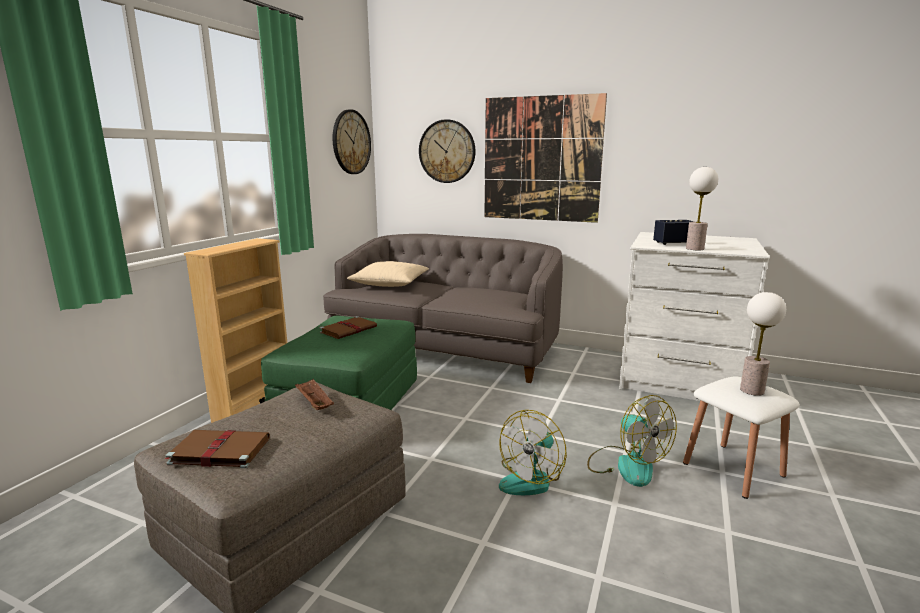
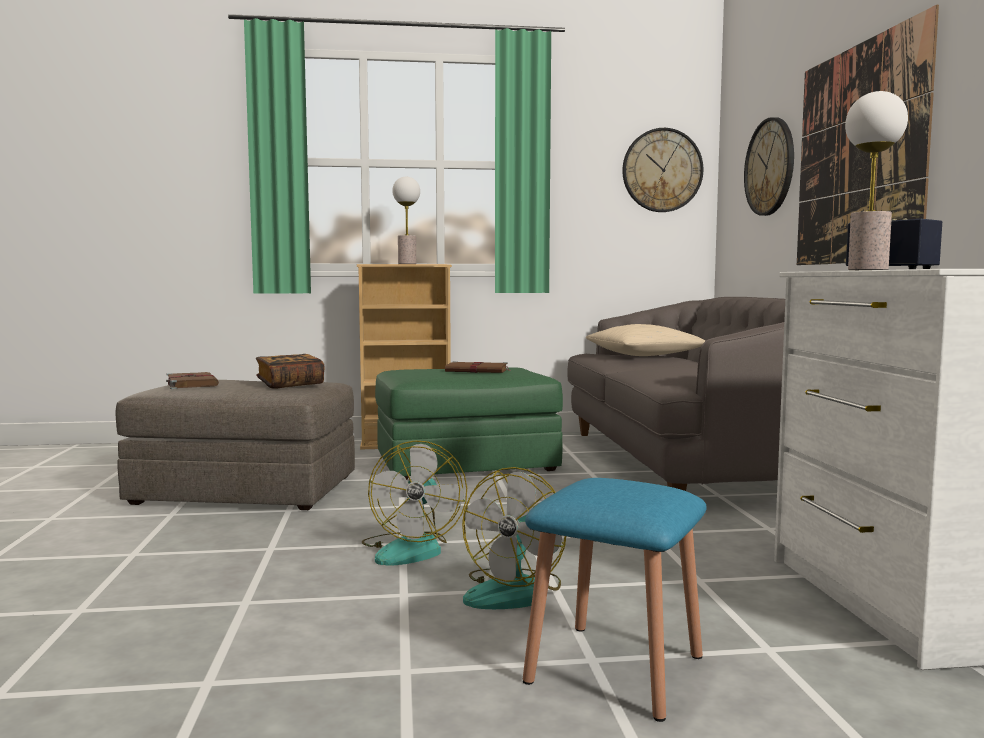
camera: 60 degrees right, 10 degrees down
(314, 404) = (290, 385): brown tray -> book
(531, 479) = (412, 548): fan -> fan turned 90 degrees counterclockwise
(733, 469) = (615, 668): white stool -> blue stool
(751, 390) = (607, 490): table lamp -> table lamp (407, 264)

